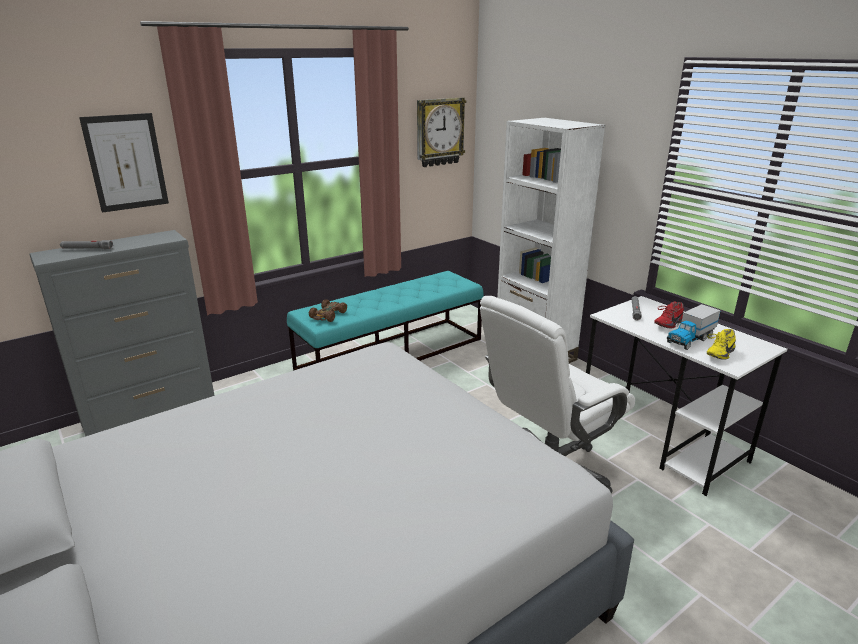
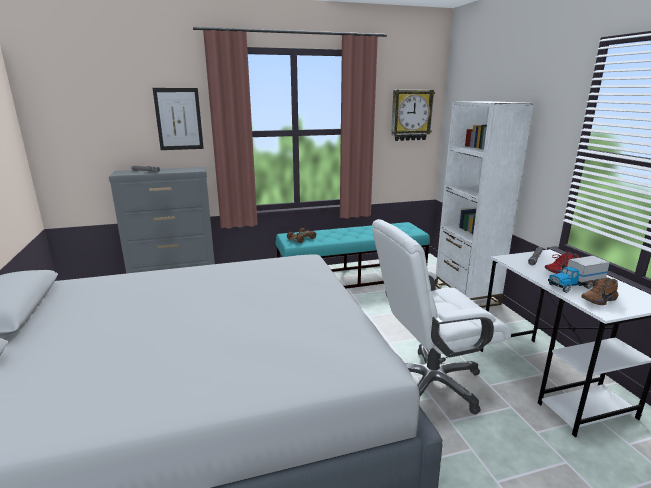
camera: 20 degrees right, 5 degrees down
(718, 353) = (597, 300): yellow shoe -> brown shoe

